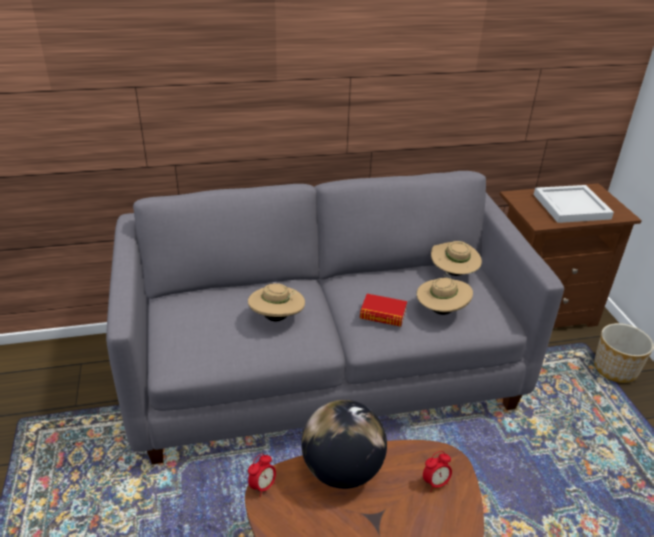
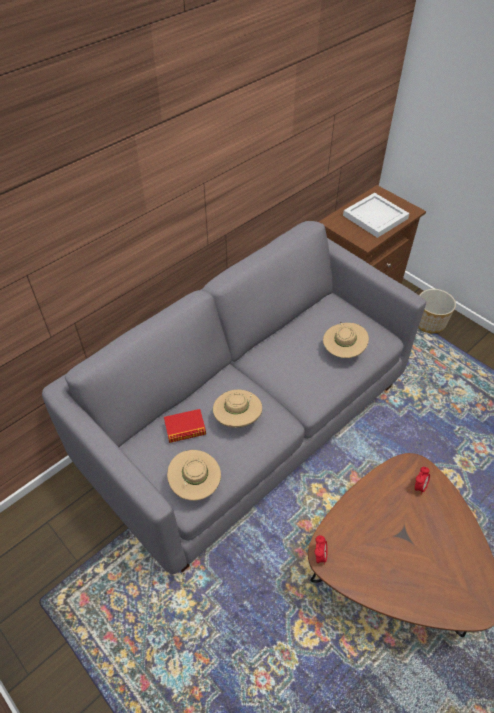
camera: 30 degrees left, 15 degrees up
(342, 470) = (359, 512): globe -> none
(383, 314) = (307, 375): book -> book (185, 428)
(453, 273) = (326, 311): beige hat -> beige hat (195, 484)

